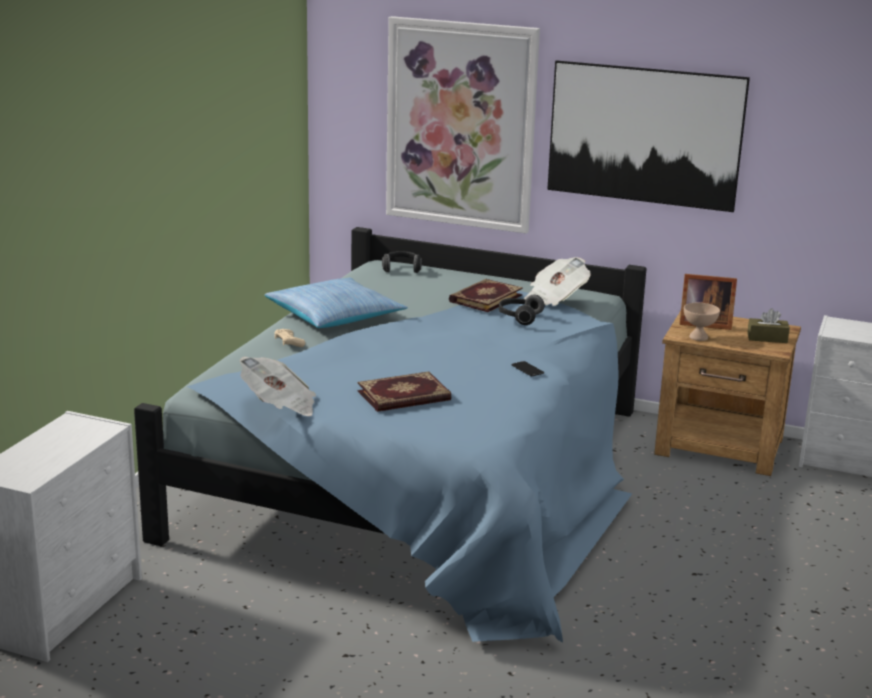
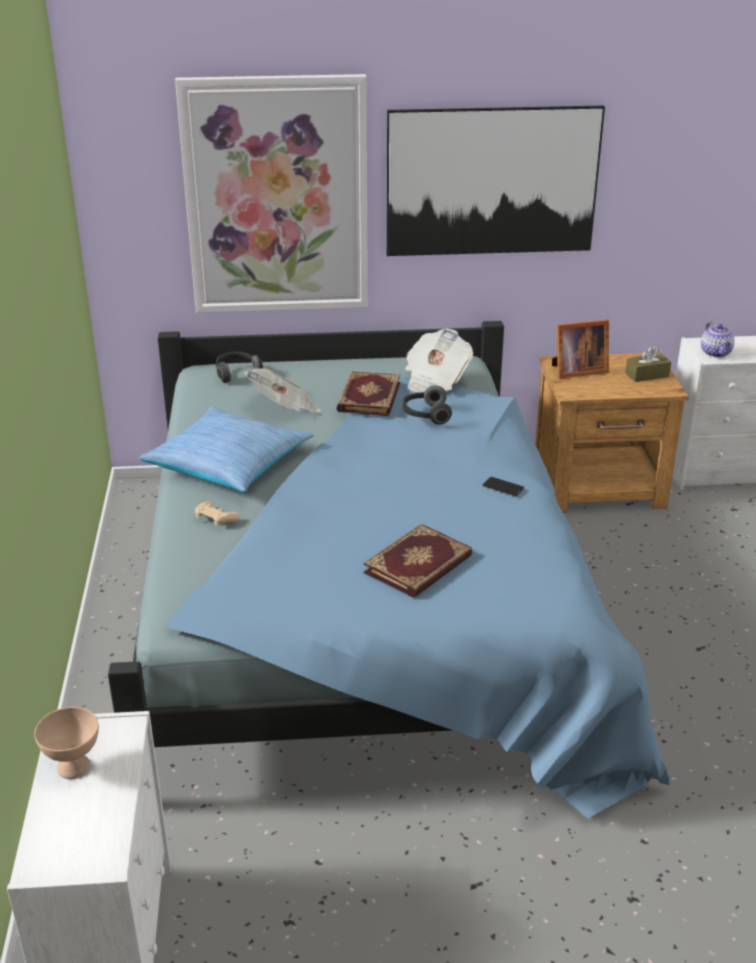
camera: 25 degrees left, 10 degrees up
(279, 405) = (300, 623): newspaper -> newspaper (284, 408)
(698, 337) = (589, 390): beige bowl -> beige bowl (72, 768)
(843, 330) = (715, 352): none -> teapot

